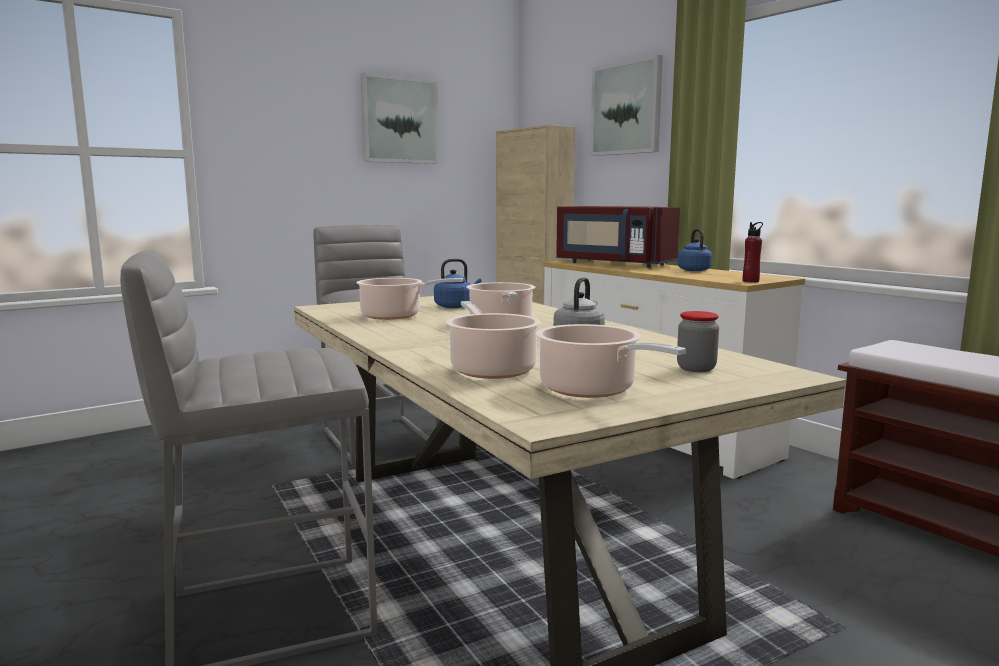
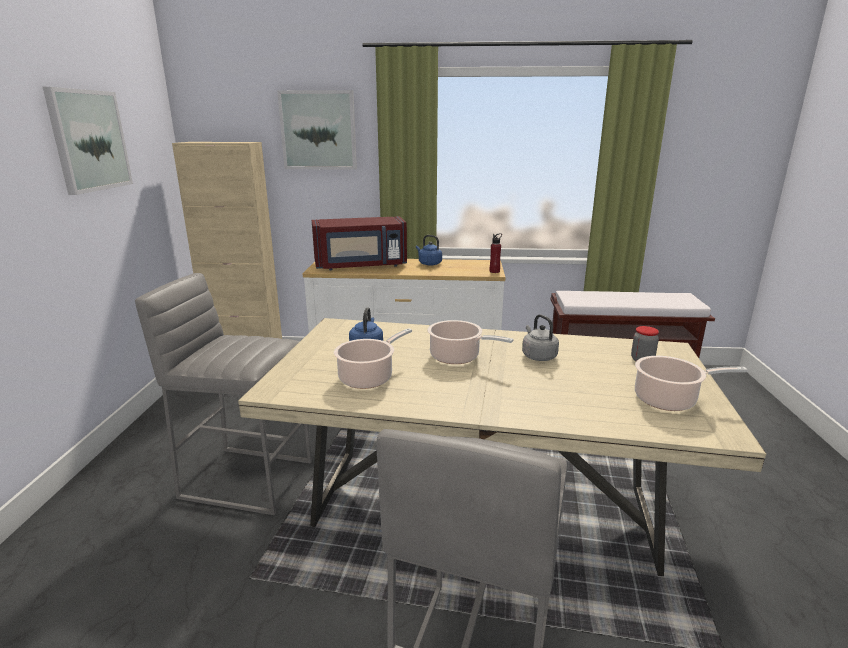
camera: 50 degrees left, 10 degrees up
(491, 369) = (594, 407): cooking pot -> none

